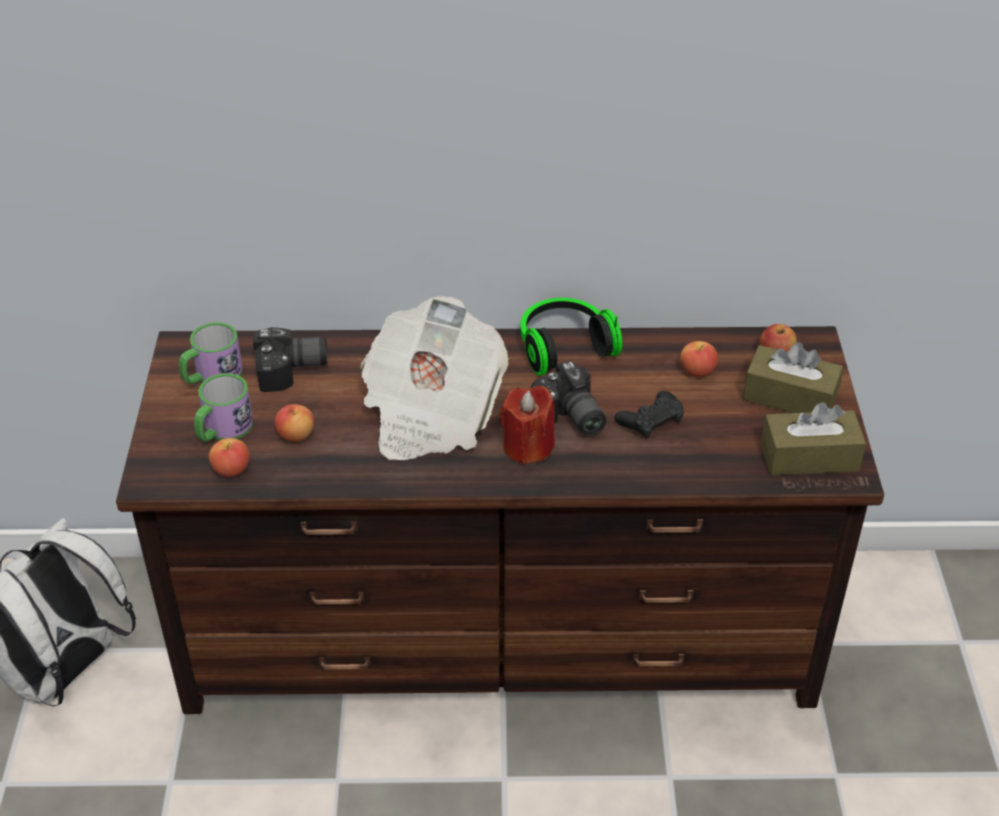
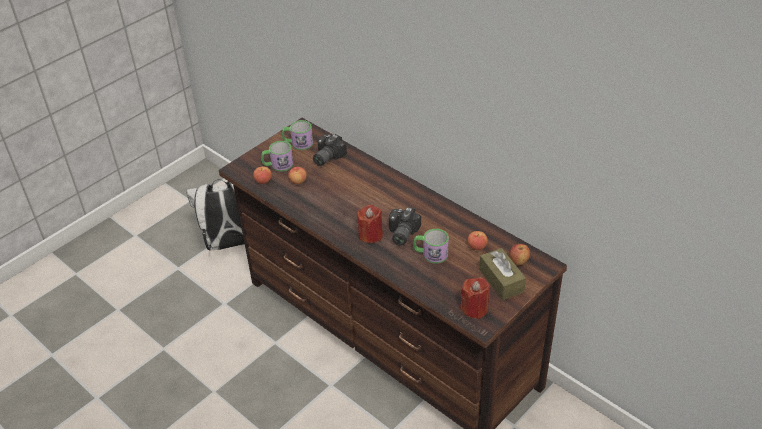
camera: 45 degrees right, 0 degrees up
(292, 371) = (326, 157): camera -> camera turned 90 degrees clockwise
(430, 412) = (353, 201): newspaper -> none
(563, 347) = (436, 205): headphones -> none
(651, 420) = (430, 254): black game controller -> mug
(809, 457) = (474, 308): brown tissue box -> red candle

